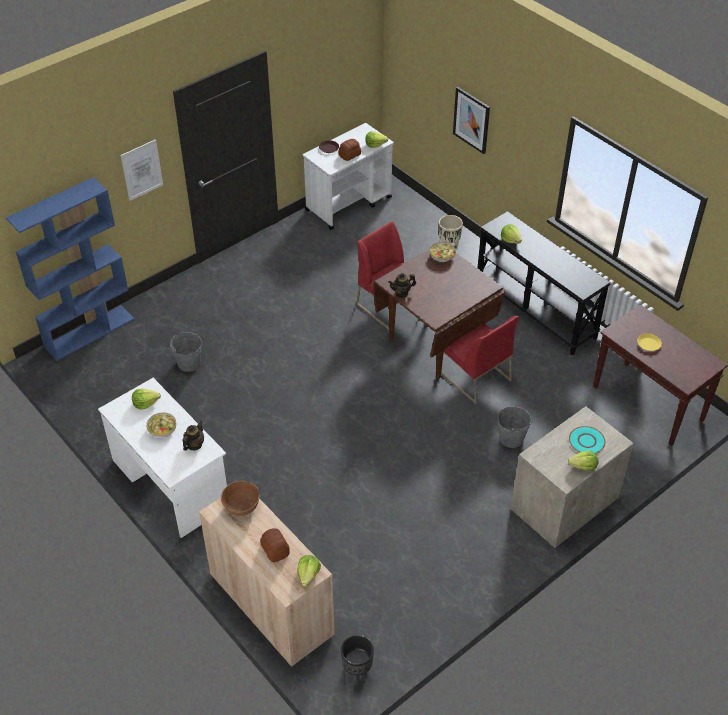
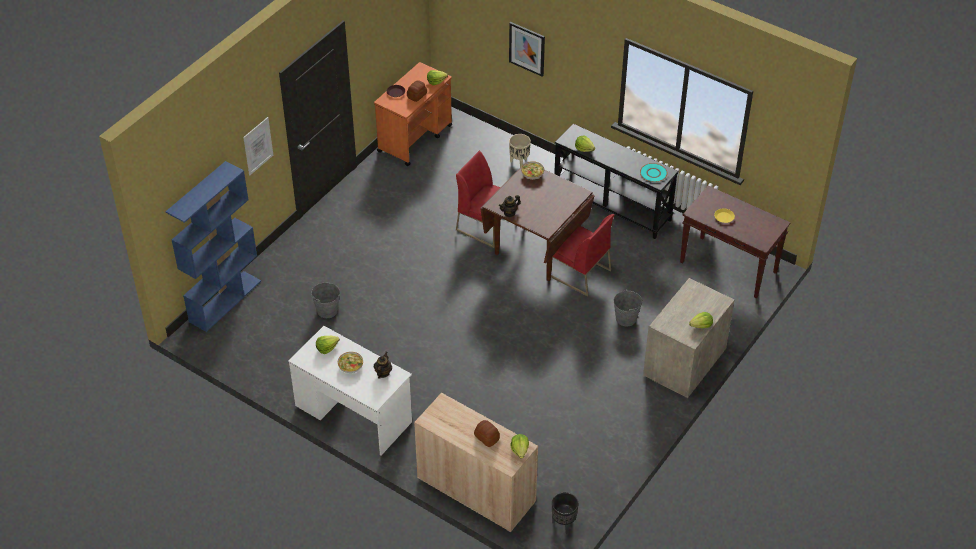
camera: 15 degrees left, 0 degrees up
(241, 506) = (447, 411): brown bowl -> none
(349, 204) = (415, 138): white cart -> orange cart
(587, 441) = (698, 305): turquoise plate -> turquoise plate (653, 173)

